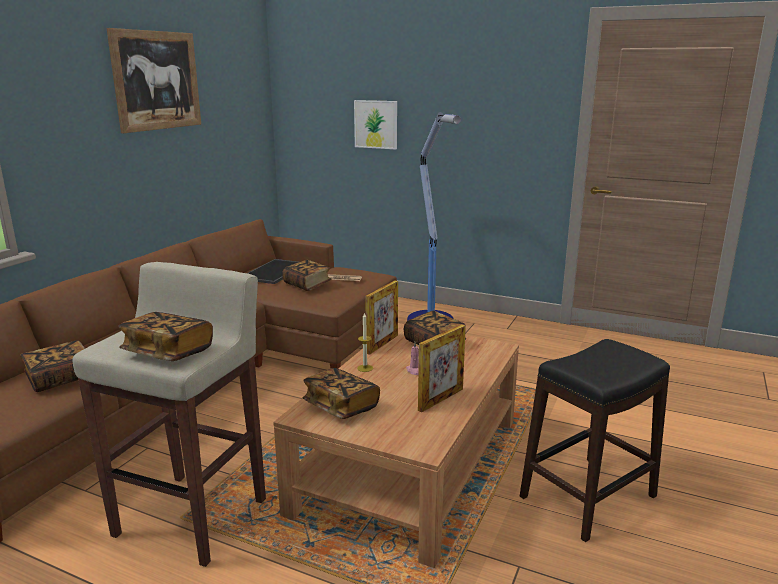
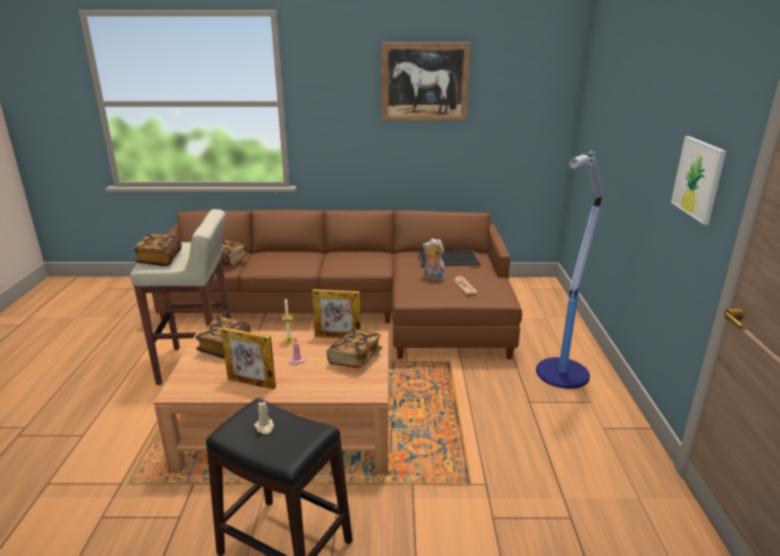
camera: 65 degrees right, 5 degrees up
(307, 285) = (433, 277): book -> plush toy
(376, 124) = (616, 149): picture -> picture (698, 179)
(599, 363) = (264, 427): none -> beige candle

